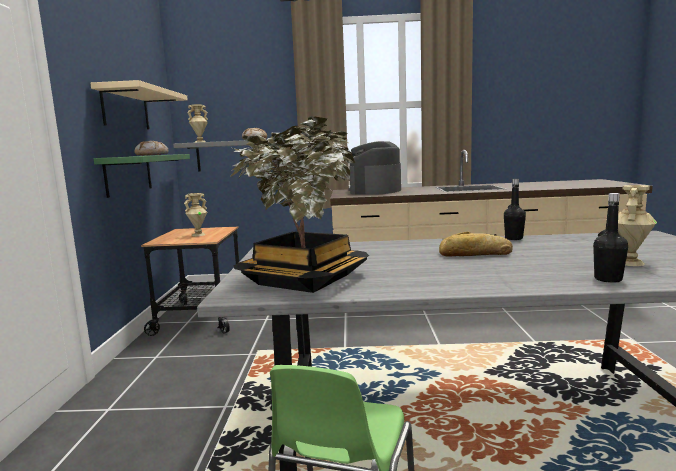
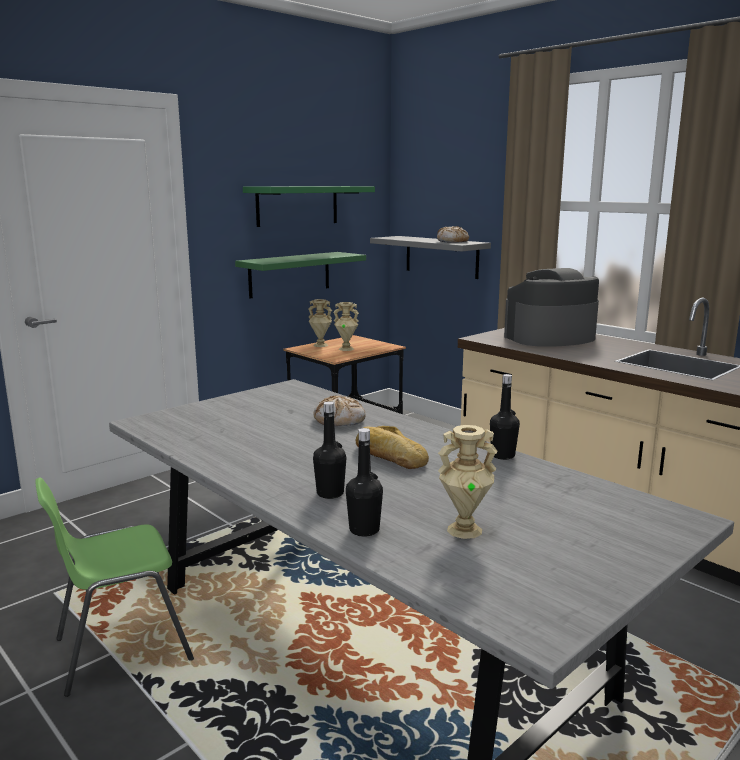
camera: 45 degrees right, 5 degrees up
(126, 109) = (297, 205): beige shelf -> green shelf
(152, 155) = (313, 256): bread -> bread (339, 420)
(200, 142) = (401, 238): beige vase -> beige vase (320, 345)
(304, 279) = (207, 426): potted plant -> none
(526, 275) = (330, 493): none -> black bottle

